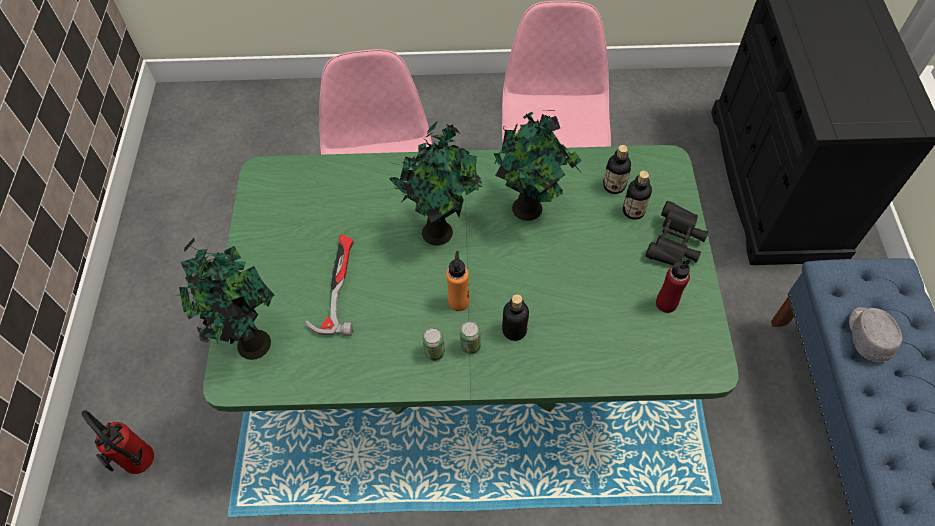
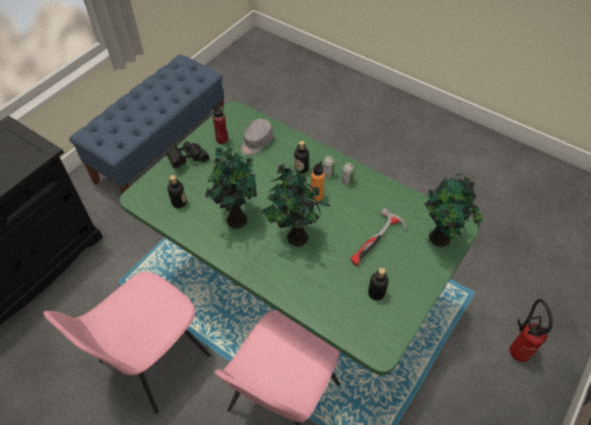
camera: 145 degrees left, 5 degrees down
(633, 211) = (186, 184): bottle -> bottle (376, 293)
(868, 335) = (136, 122): grey cap -> grey cap (256, 142)

